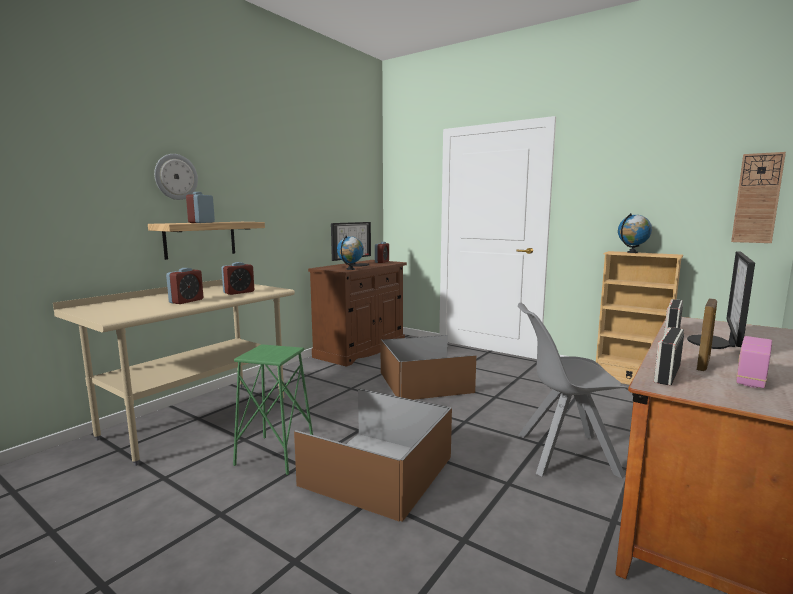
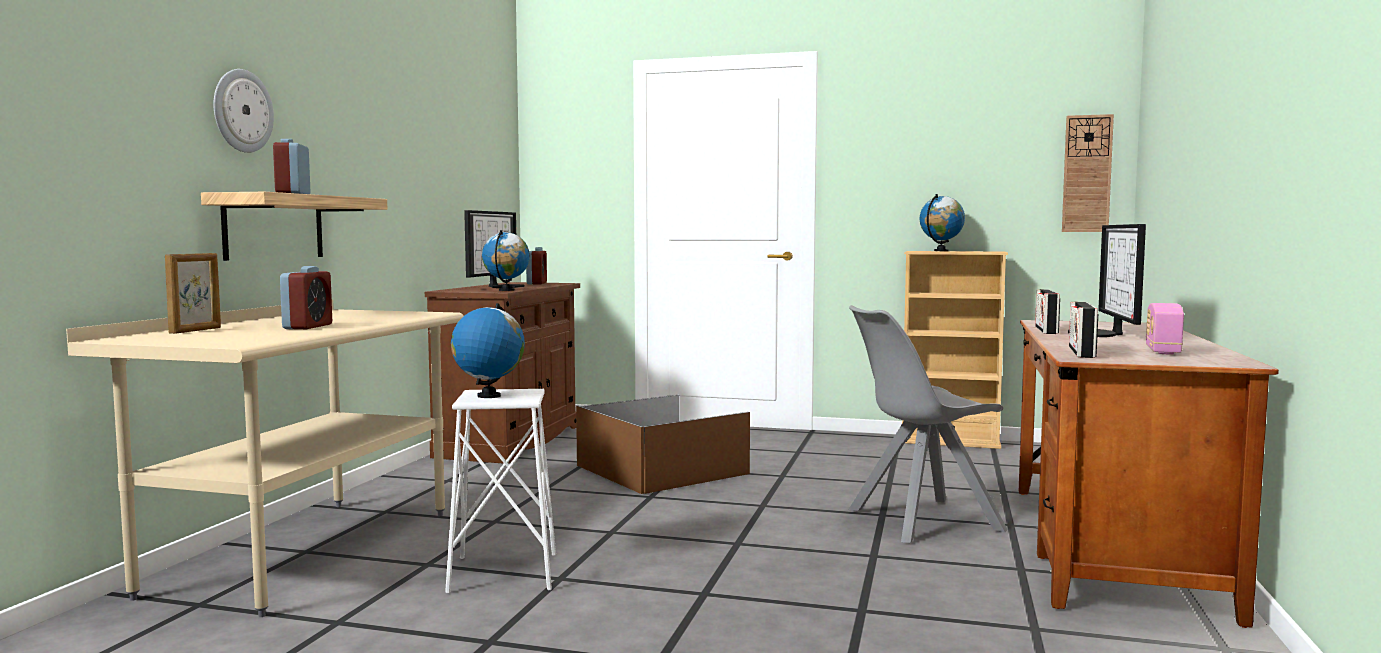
camera: 20 degrees left, 5 degrees down
(239, 292) = (373, 317): alarm clock -> none
(263, 352) = (488, 396): none -> globe
(275, 454) = (504, 573): green stool -> white stool
(378, 470) = (685, 567): brown storage box -> none
(703, 364) = (1107, 345): picture frame -> picture frame (196, 330)

